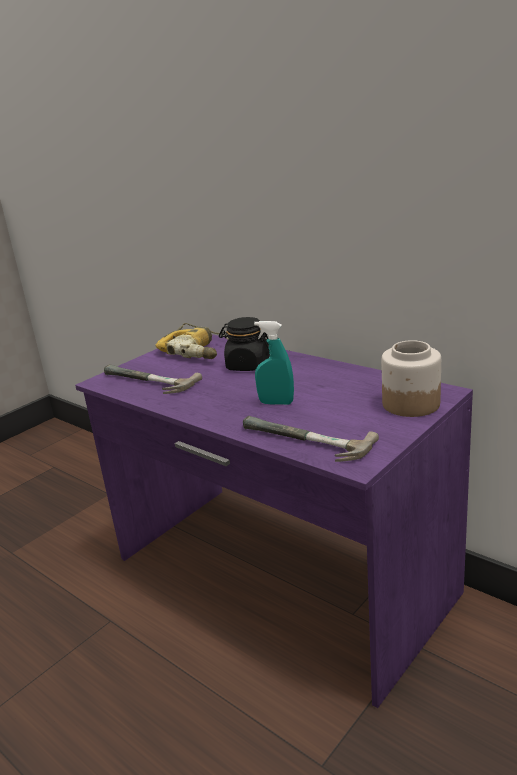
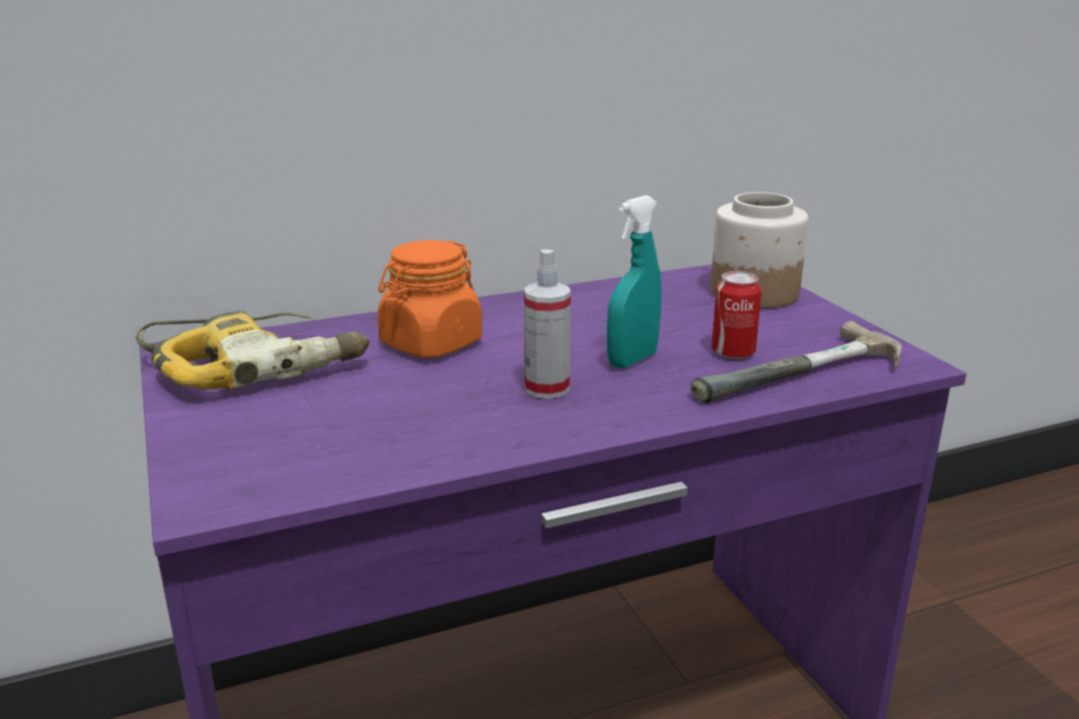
camera: 65 degrees left, 0 degrees up
(144, 383) = (331, 449): hammer -> none
(227, 397) = (546, 388): none -> spray bottle
(248, 365) = (430, 344): black jar -> orange jar
(313, 420) = (733, 352): none -> can

